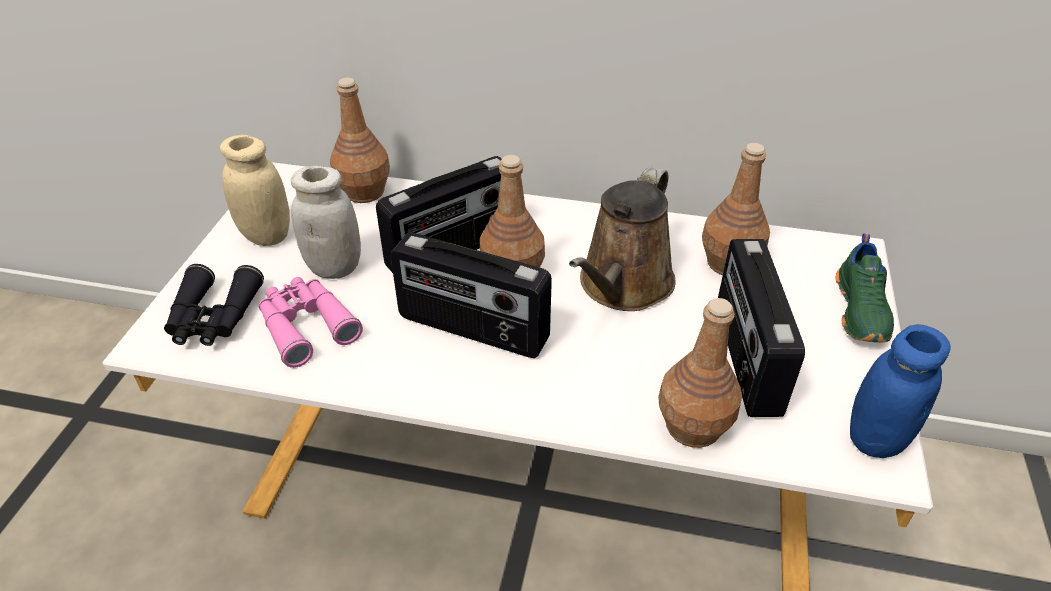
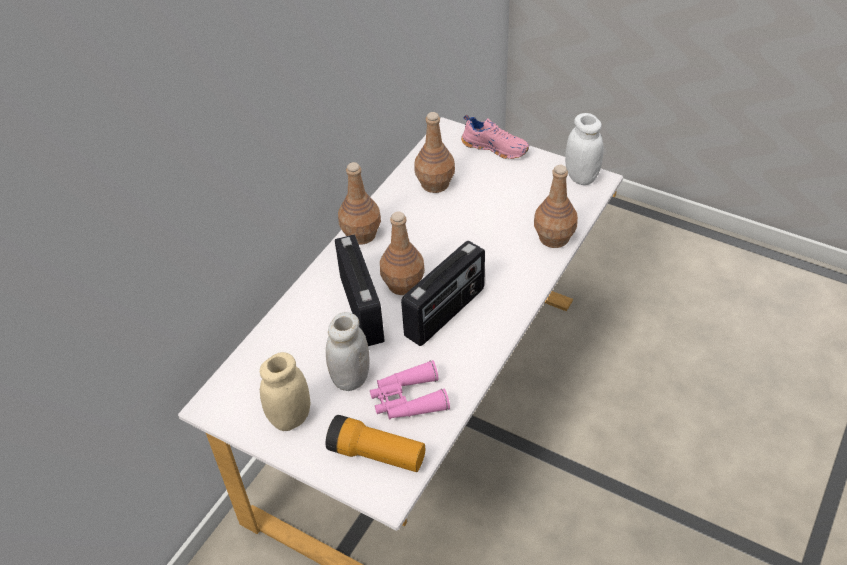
camera: 70 degrees left, 5 degrees up
(213, 317) = (377, 454): black binoculars -> flashlight
(364, 192) = (264, 351): brown bottle -> brown bottle (362, 234)
(622, 286) = (435, 235): brown watering can -> none
(745, 358) = (513, 203): radio -> none
(862, 310) = (495, 147): green shoe -> pink shoe
(876, 438) = (581, 177): blue jar -> white jar

